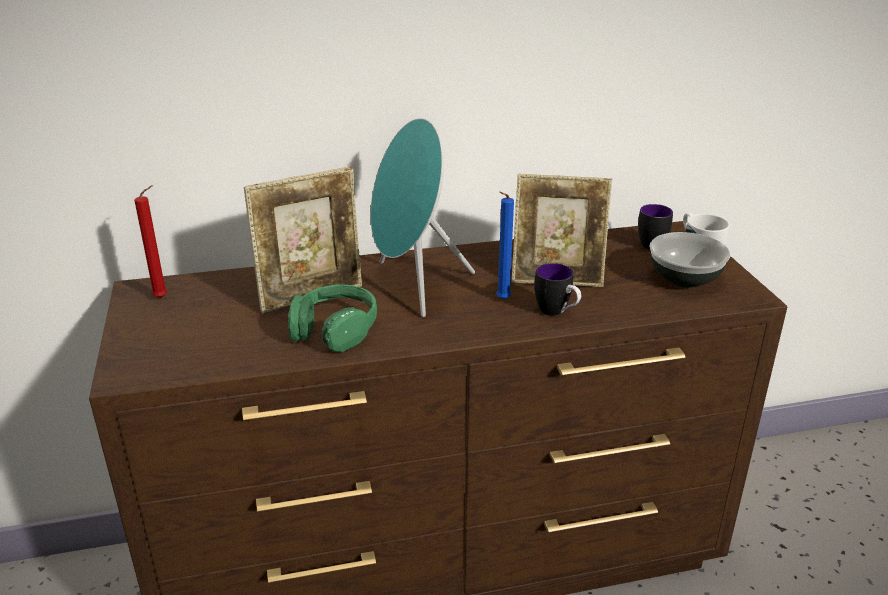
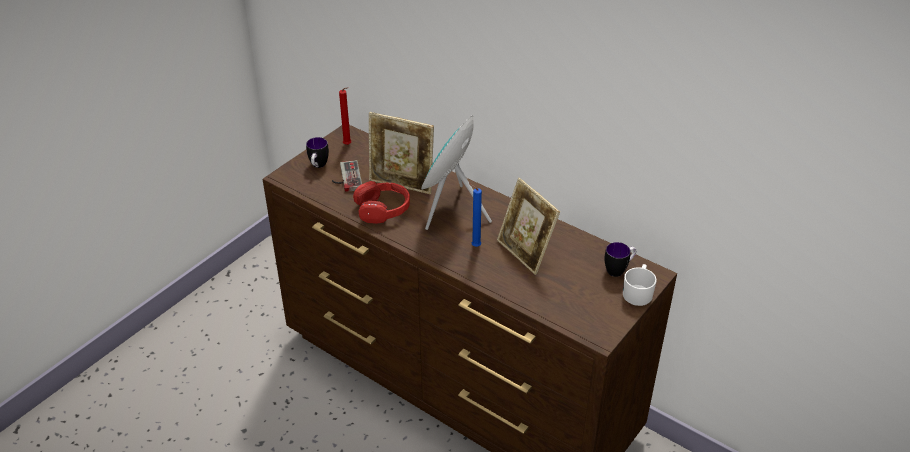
camera: 50 degrees right, 10 degrees up
(223, 328) = (345, 178): none -> game controller
(335, 329) = (383, 209): green headphones -> red headphones
(557, 313) = (485, 271): mug -> mug (318, 166)
(684, 278) = (587, 301): bowl -> none

